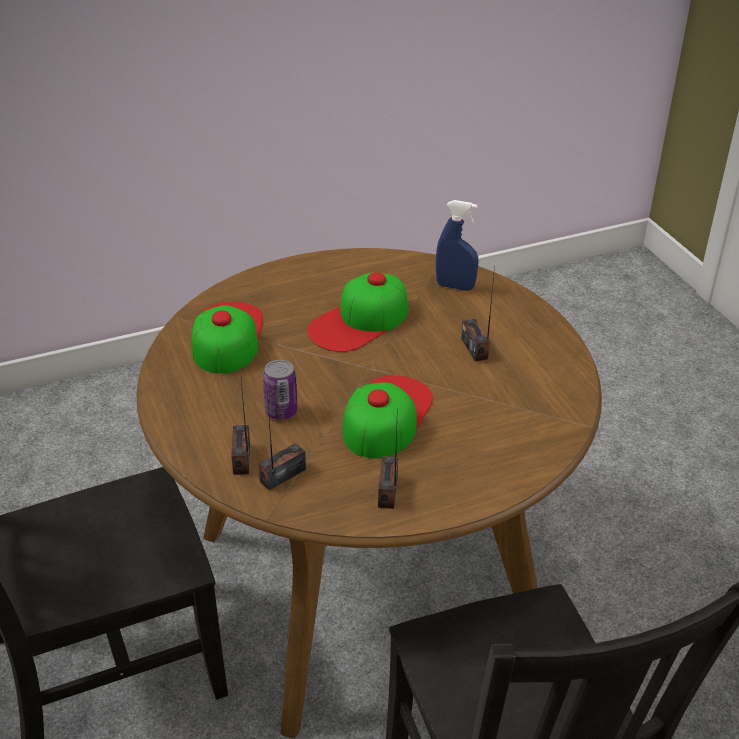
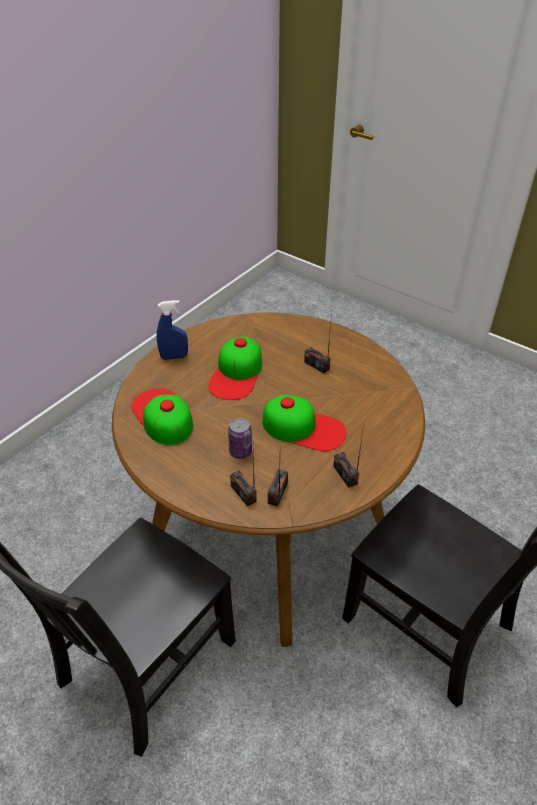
camera: 30 degrees left, 5 degrees up
(386, 415) = (304, 427): cap -> cap turned 120 degrees clockwise
(455, 286) = (273, 330): blue spray bottle -> blue spray bottle (174, 357)

